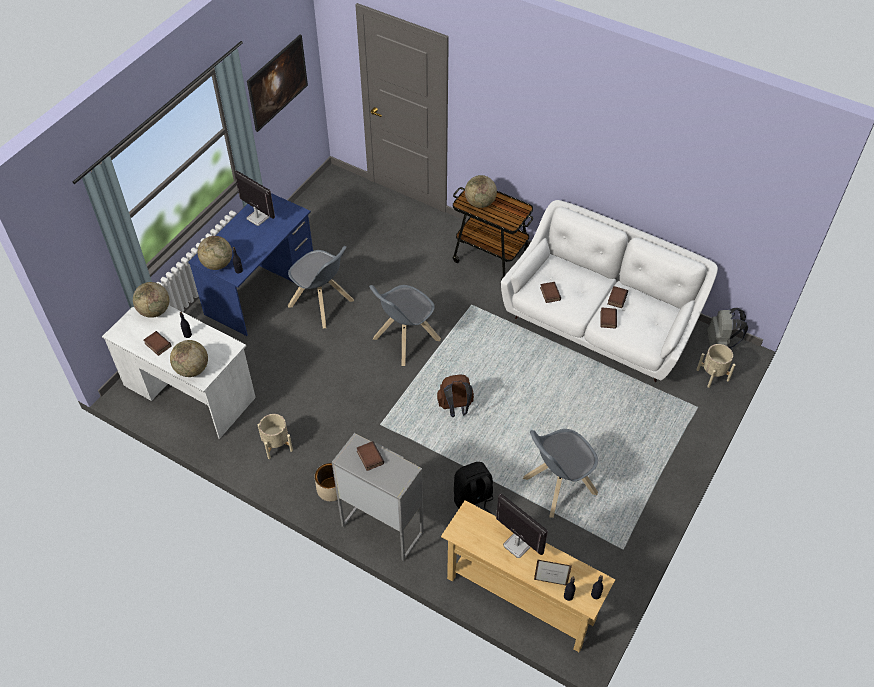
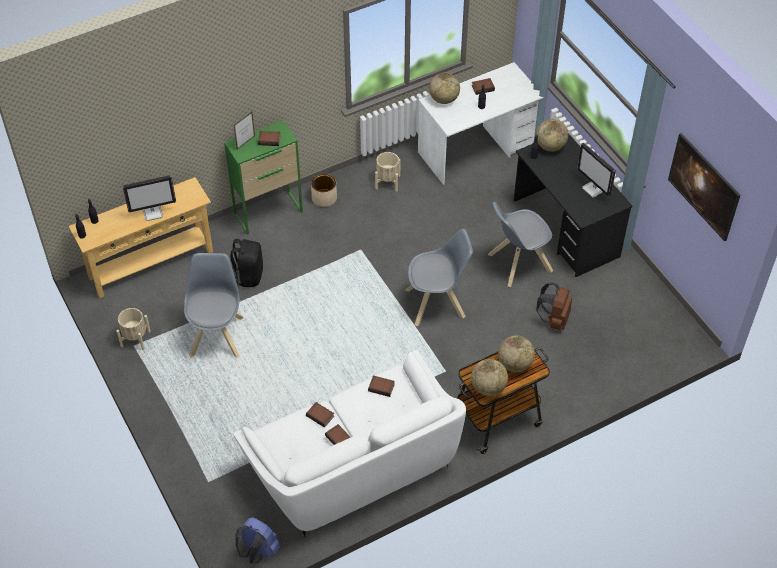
camera: 120 degrees right, 0 degrees up
(155, 311) = (521, 96): globe -> globe (488, 387)
(257, 217) = (594, 189): monitor -> monitor turned 75 degrees clockwise
(261, 288) = (565, 229): blue desk -> black desk
(382, 527) = (269, 213): grey cabinet -> green cabinet
(404, 340) = (437, 303): grey chair -> grey chair turned 90 degrees clockwise
(456, 408) = (340, 305): brown backpack -> brown backpack (554, 319)
(550, 582) = (112, 216): picture frame -> picture frame (245, 143)
(712, 375) = (230, 518): beige planter -> beige planter (135, 338)
(720, 343) = (258, 551): grey backpack -> blue backpack

